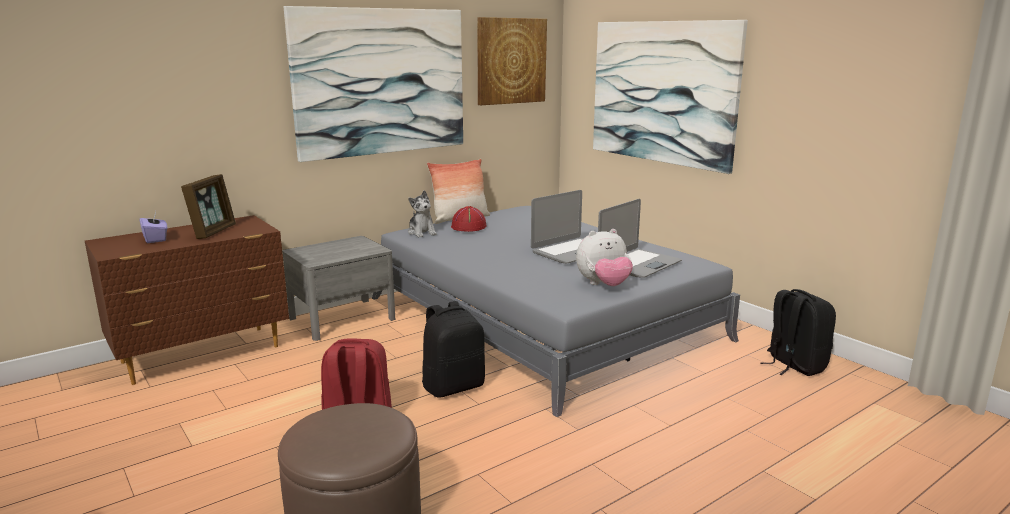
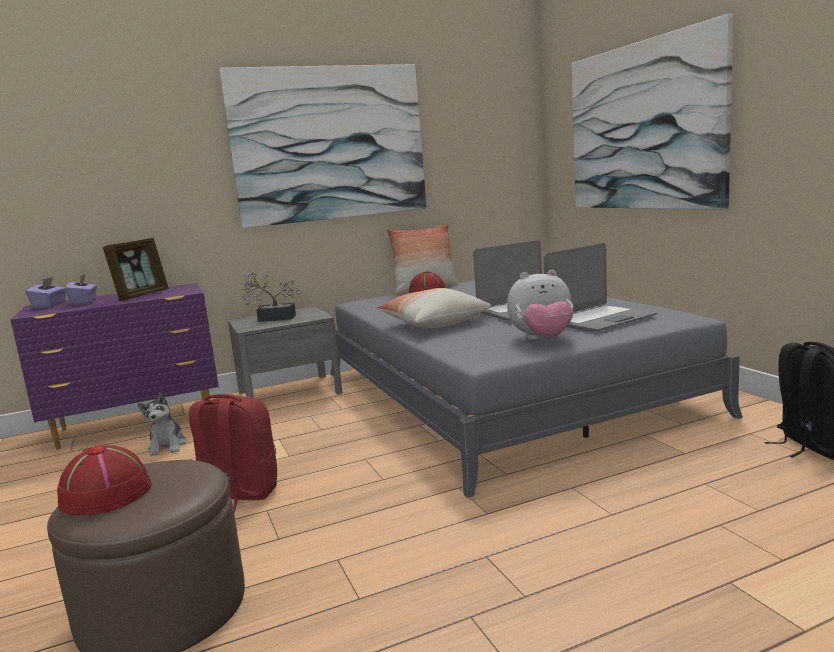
camera: 15 degrees right, 5 degrees down
(118, 242) = (50, 305): none -> purple tissue box
(203, 354) = (138, 424): brown dresser -> purple dresser
(323, 438) = (106, 494): none -> red hat
(329, 250) = (272, 318): none -> potted plant
(422, 232) = (375, 301): plush toy -> plush toy (167, 446)
(453, 386) = (364, 460): black backpack -> none
(498, 263) = (433, 323): none -> pillow
(511, 61) = (479, 118): picture -> none

